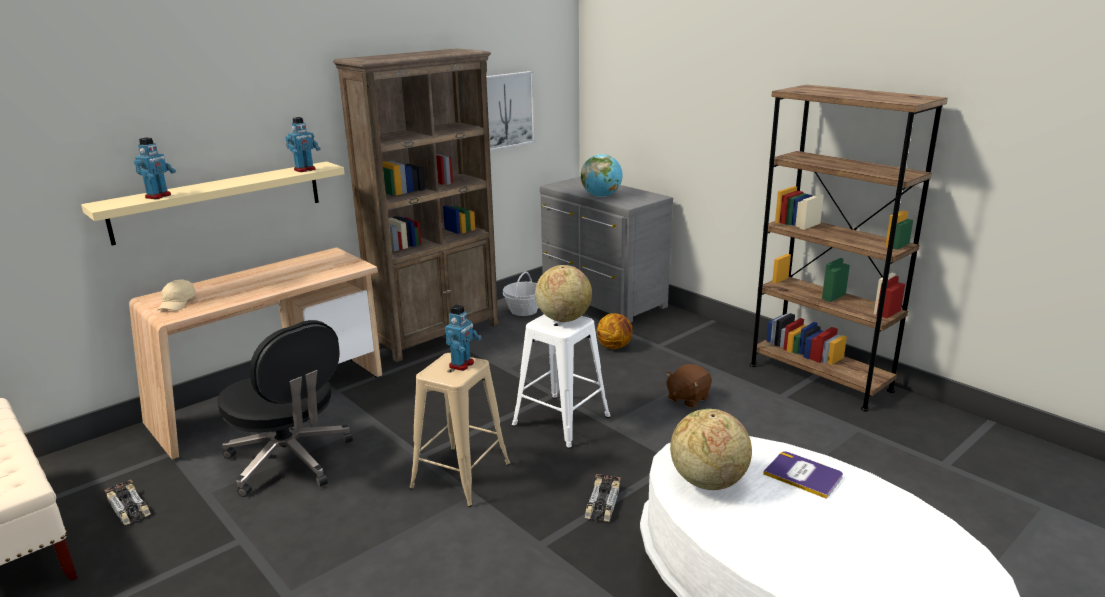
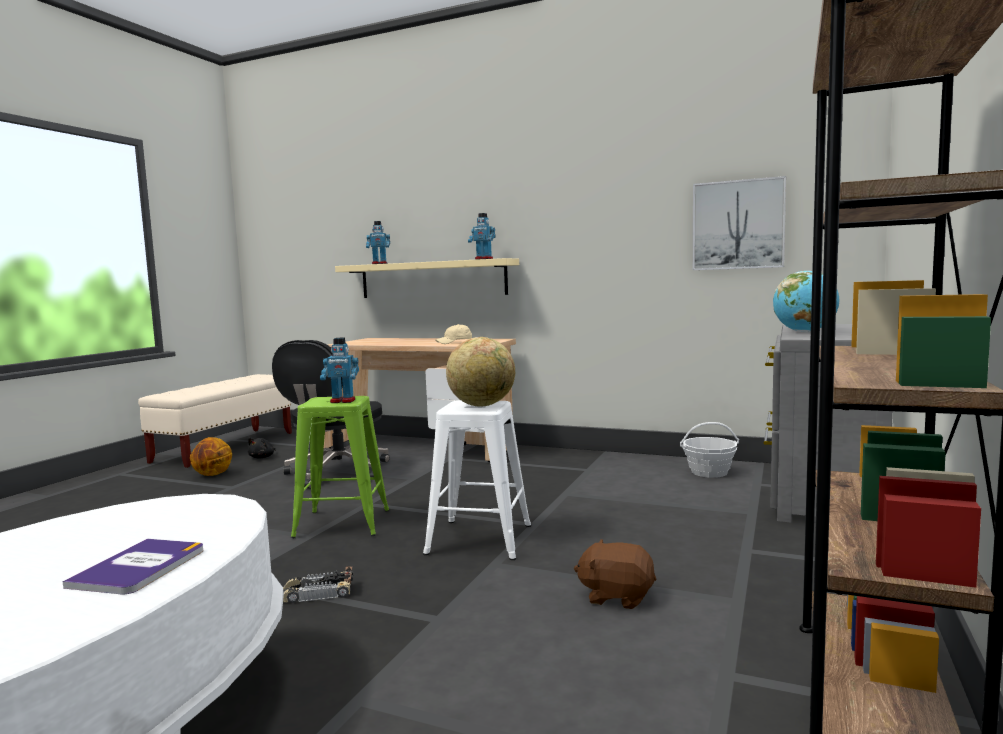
camera: 65 degrees right, 15 degrees down
(129, 508) = (262, 457): toy car -> black plush toy
(178, 303) = (363, 341): beige cap -> beige cap (454, 342)
(437, 335) = (595, 459): brown bookcase -> none
(460, 476) = (341, 523): beige stool -> green stool
(615, 346) = (698, 527): basketball -> basketball (213, 475)
(707, 481) = (135, 520): globe -> none

